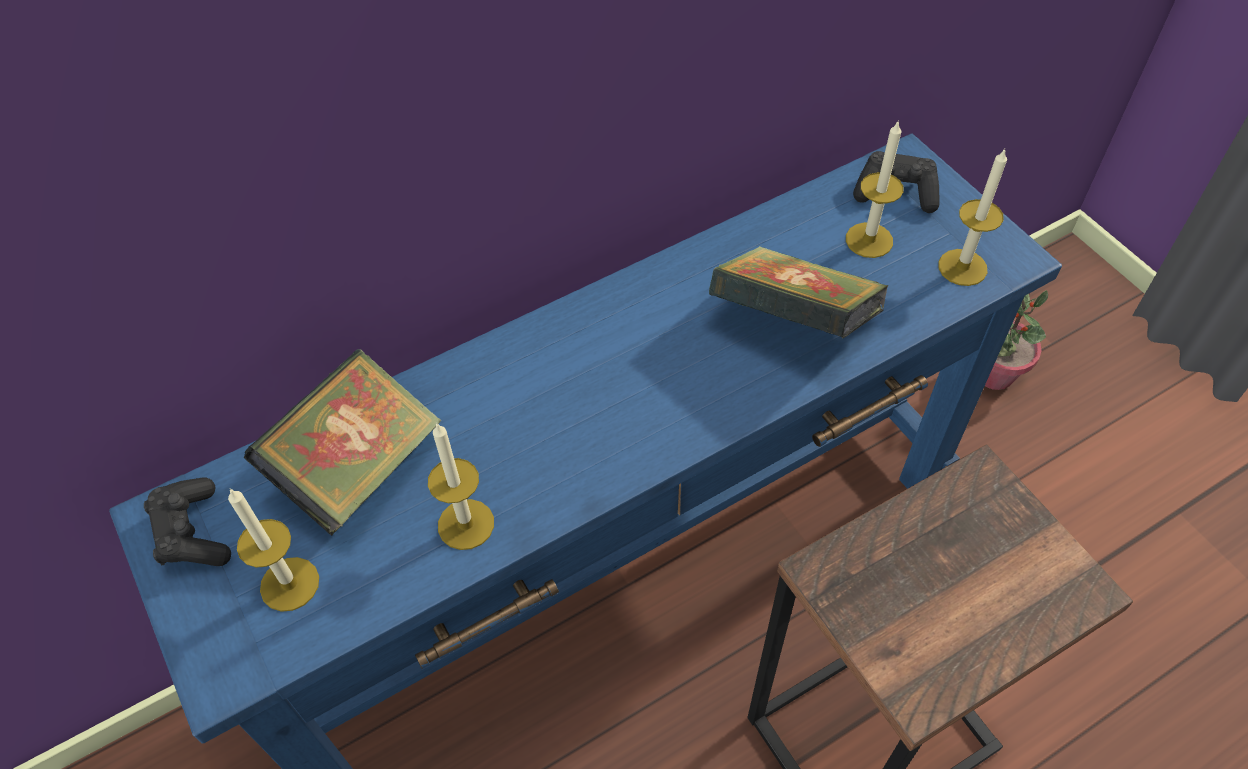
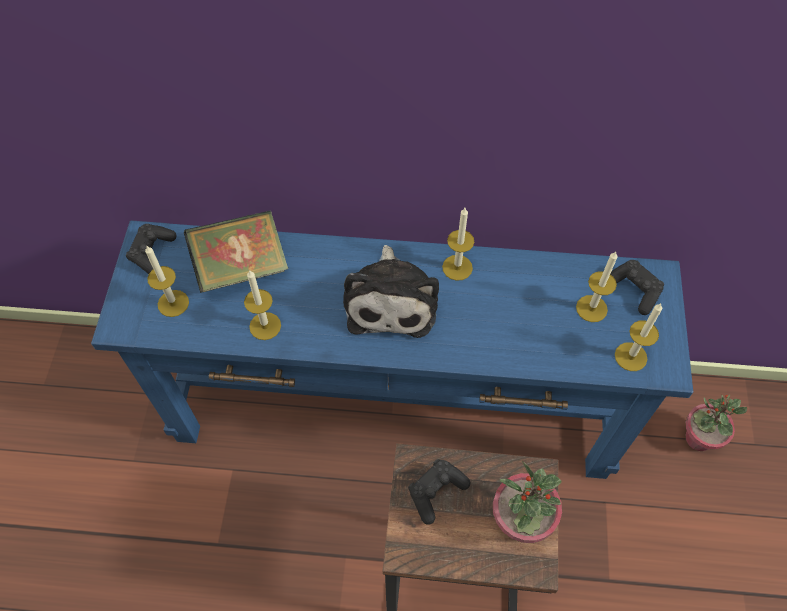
camera: 35 degrees right, 5 degrees up
(616, 378) = (391, 300): none -> plush toy
(665, 287) = (457, 267): none -> candle
(793, 321) = (507, 327): book -> none
(885, 588) = (436, 492): none -> black game controller
(1016, 550) = (520, 521): none -> potted plant

